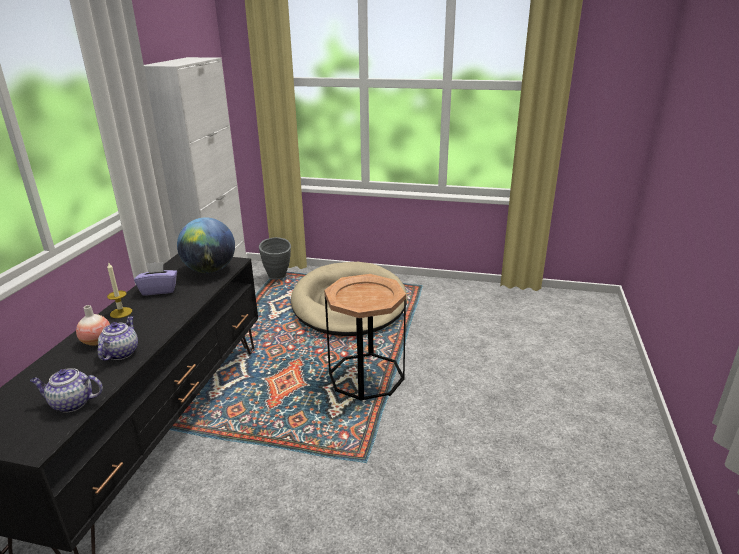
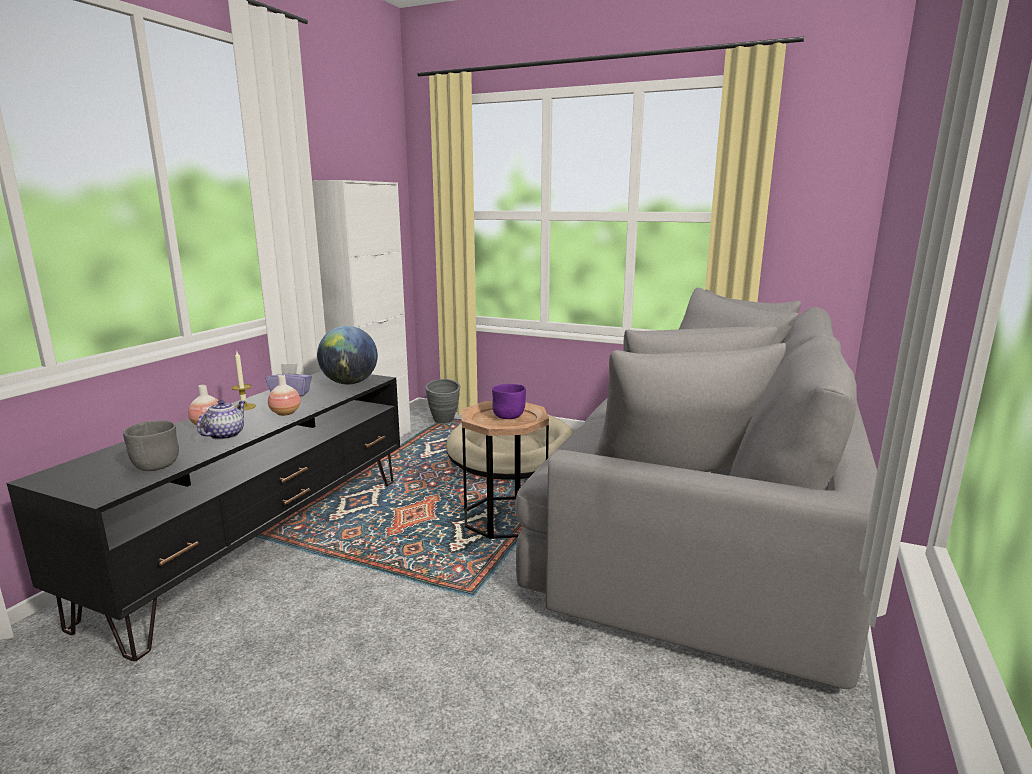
camera: 10 degrees right, 10 degrees down
(71, 403) = (155, 466): teapot -> grey bowl
(166, 317) = (285, 413): none -> vase
(368, 294) = (509, 417): none -> purple bowl
(530, 369) = (700, 530): none -> grey sofa

